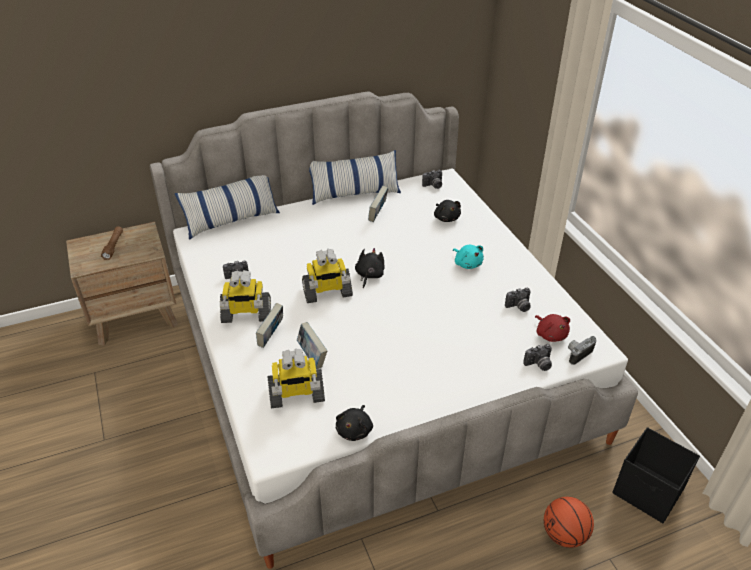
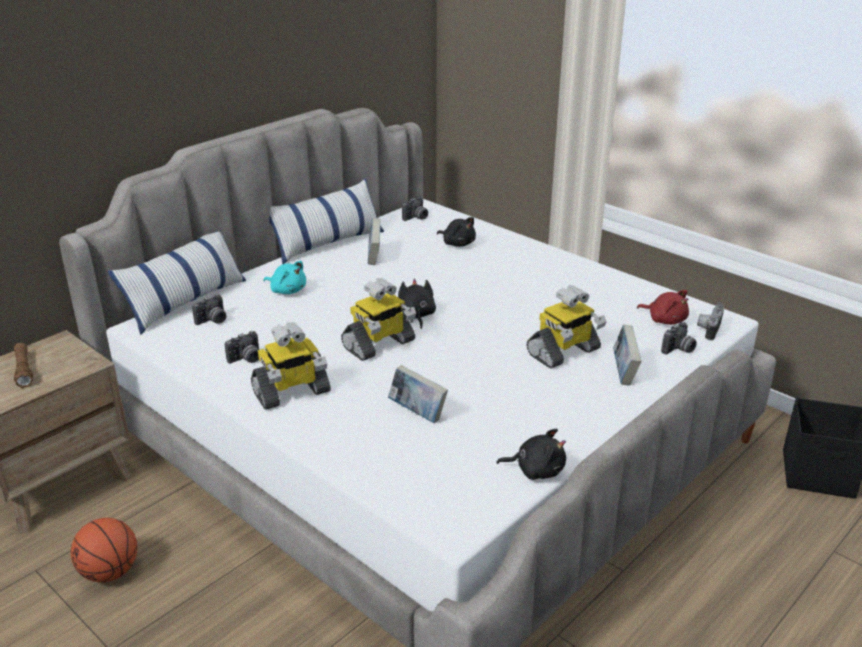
camera: 25 degrees left, 10 degrees down
(271, 337) = (346, 407): book -> book (624, 373)
(296, 395) = (432, 457): toy robot -> toy robot (563, 352)
(355, 430) = (536, 470): black plush toy -> black plush toy turned 75 degrees counterclockwise
(467, 263) = (519, 279): turquoise plush toy -> turquoise plush toy (287, 290)
(519, 307) = (610, 304): camera -> camera (213, 321)
(564, 534) = (773, 544): basketball -> basketball (110, 572)

